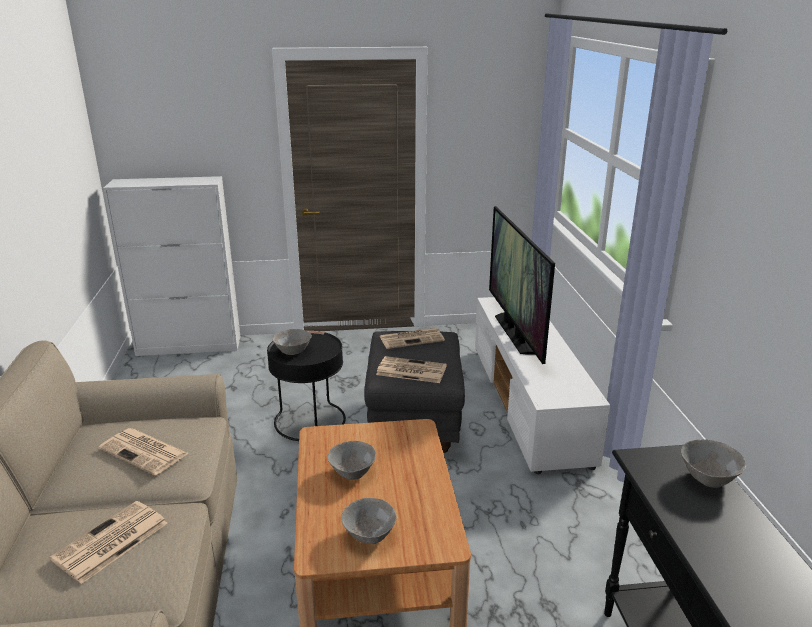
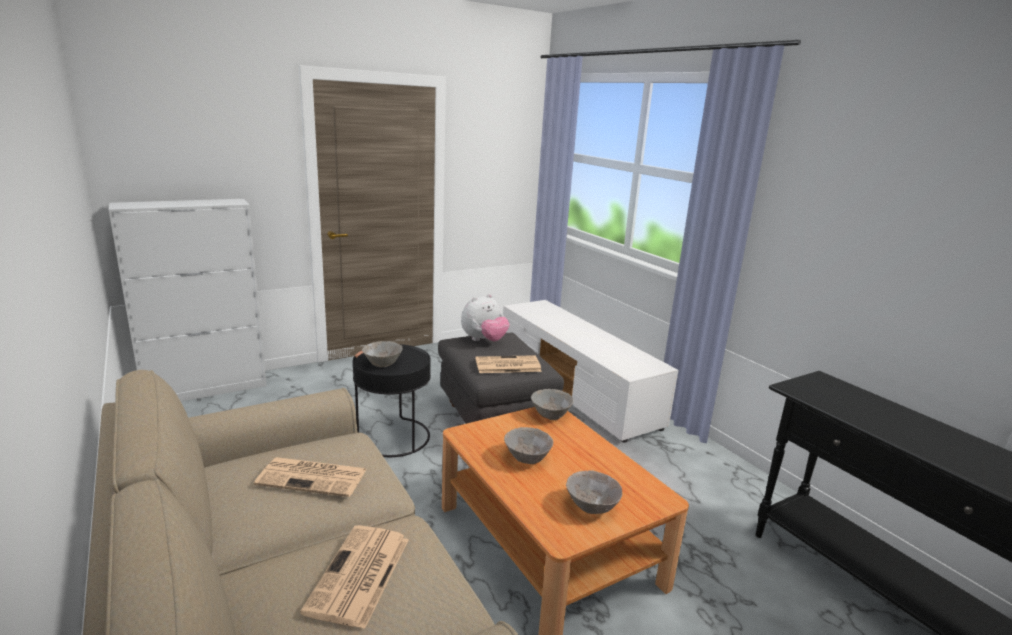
camera: 25 degrees left, 5 degrees down
(412, 338) = (484, 340): newspaper -> plush toy
(515, 333) = (560, 328): television -> none
(708, 478) = (850, 392): grey bowl -> grey bowl (551, 415)

